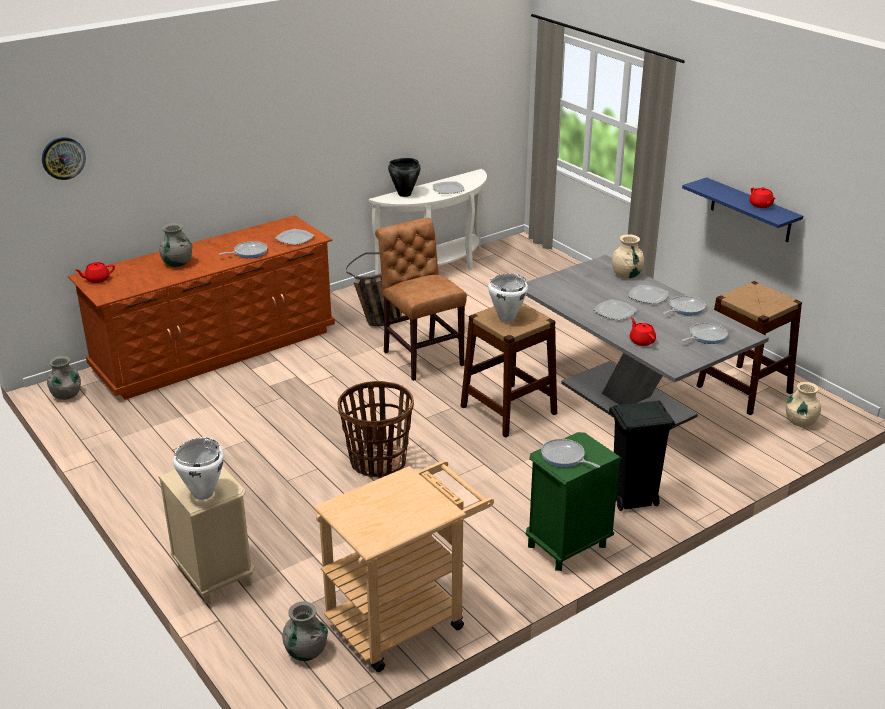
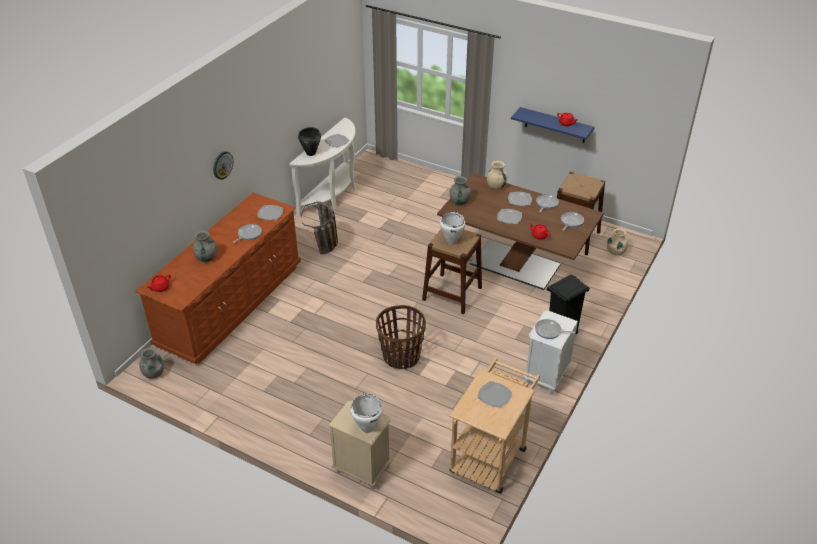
camera: 25 degrees left, 10 degrees up
(63, 158) = (122, 211): wall clock -> wall clock (222, 165)
(306, 652) = (452, 497): grey vase -> grey vase (459, 201)
(399, 501) = (494, 395): none -> plate
(421, 356) = (371, 269): brown chair -> none
(567, 546) = (545, 377): green nightstand -> white nightstand
(627, 399) = (515, 265): grey dining table -> brown dining table

